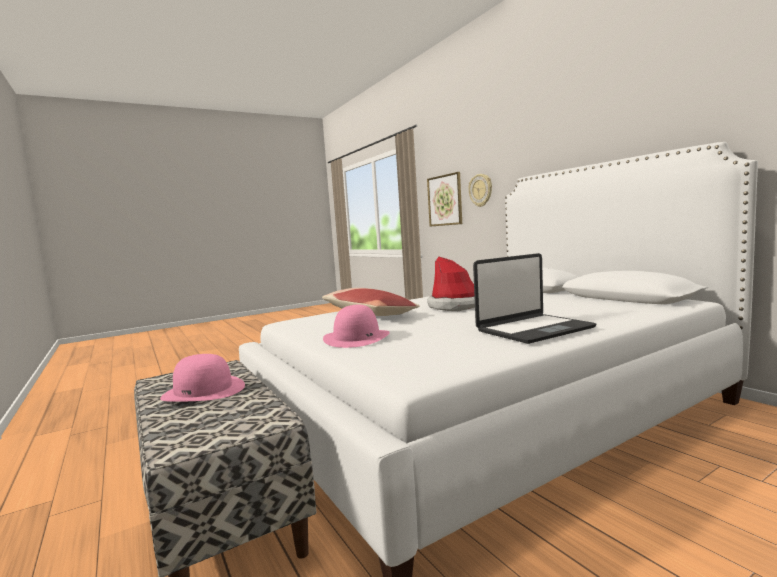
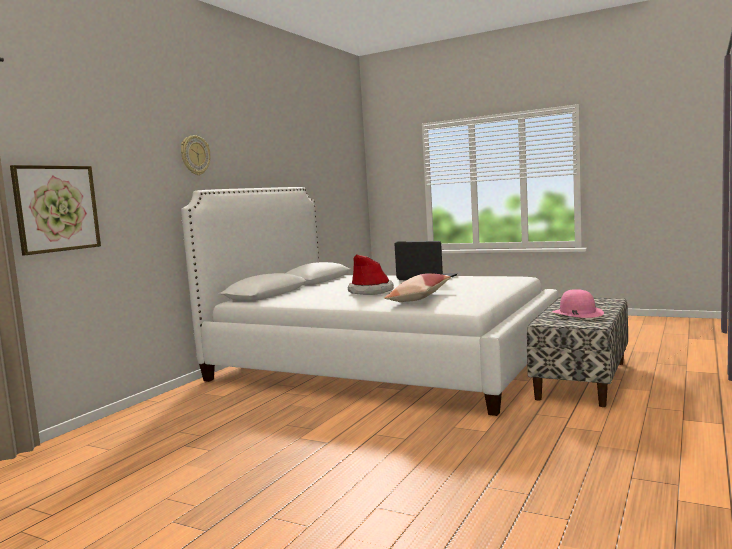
camera: 120 degrees left, 0 degrees up
(356, 338) = (484, 288): pink hat -> none
(481, 190) = (128, 198): wall clock -> wall clock (195, 155)

